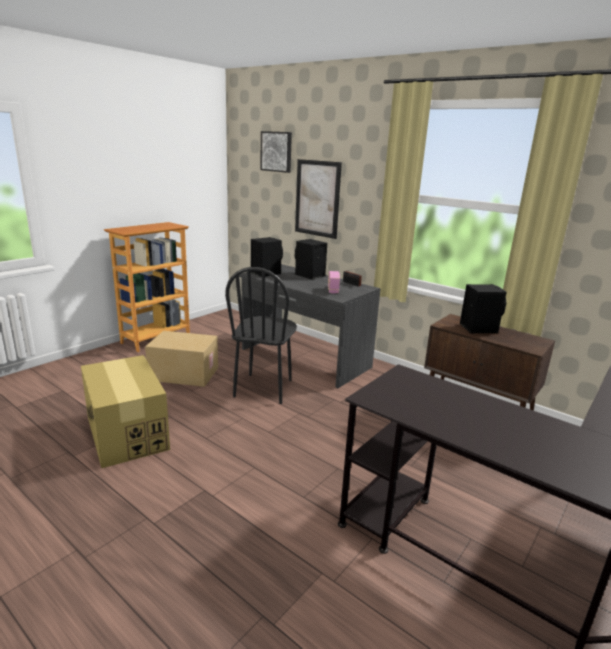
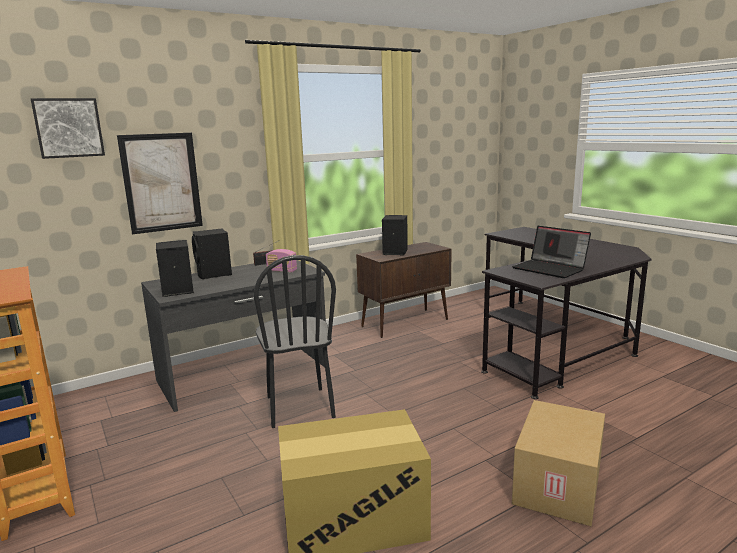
camera: 70 degrees left, 5 degrees down
(183, 374) = (211, 465): cardboard box -> cardboard box (559, 485)
(263, 388) = (299, 407): black chair -> black chair turned 45 degrees clockwise
(444, 407) = (550, 269): none -> laptop

